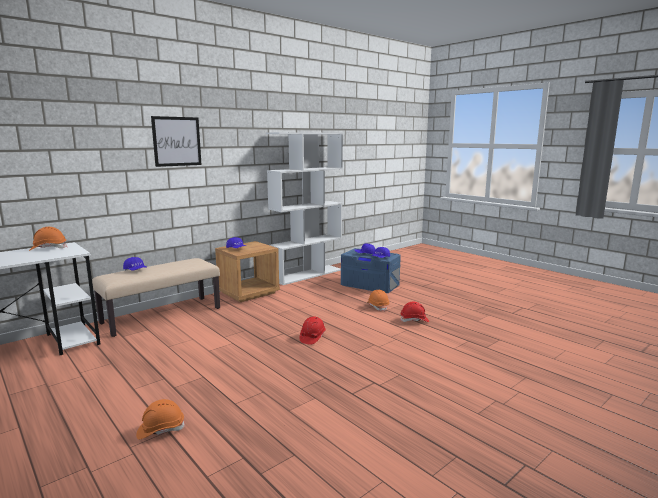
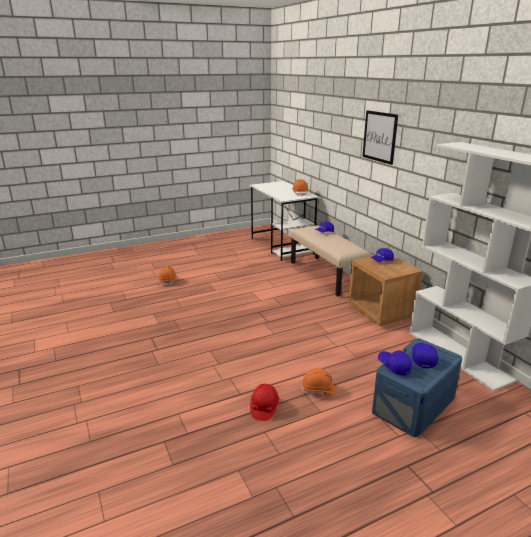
camera: 105 degrees right, 10 degrees up
(312, 337) = (251, 334): red hard hat -> none

